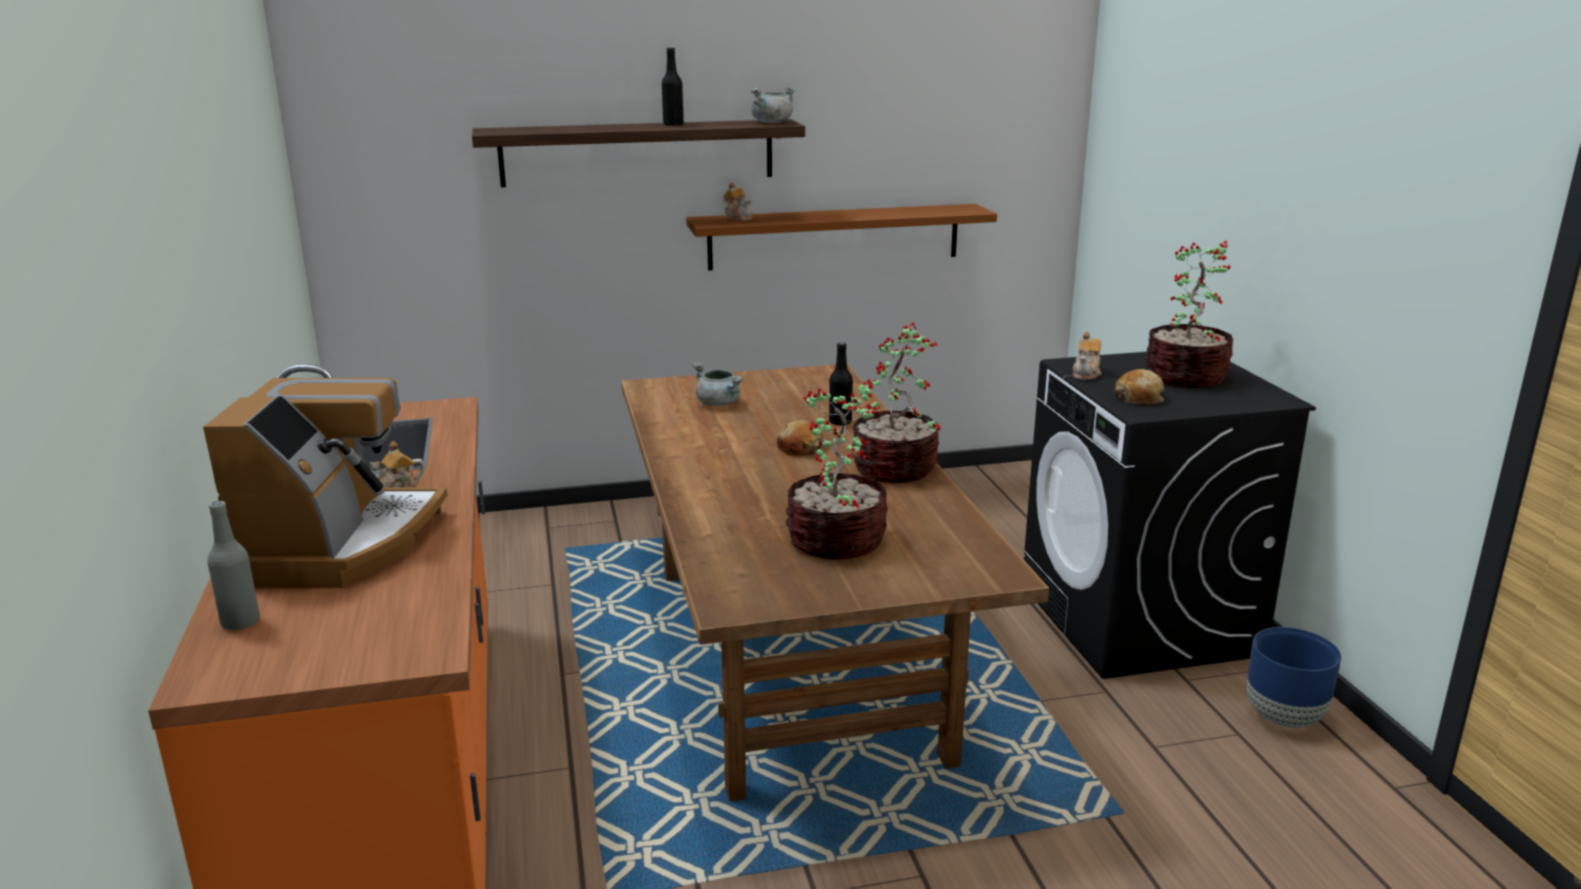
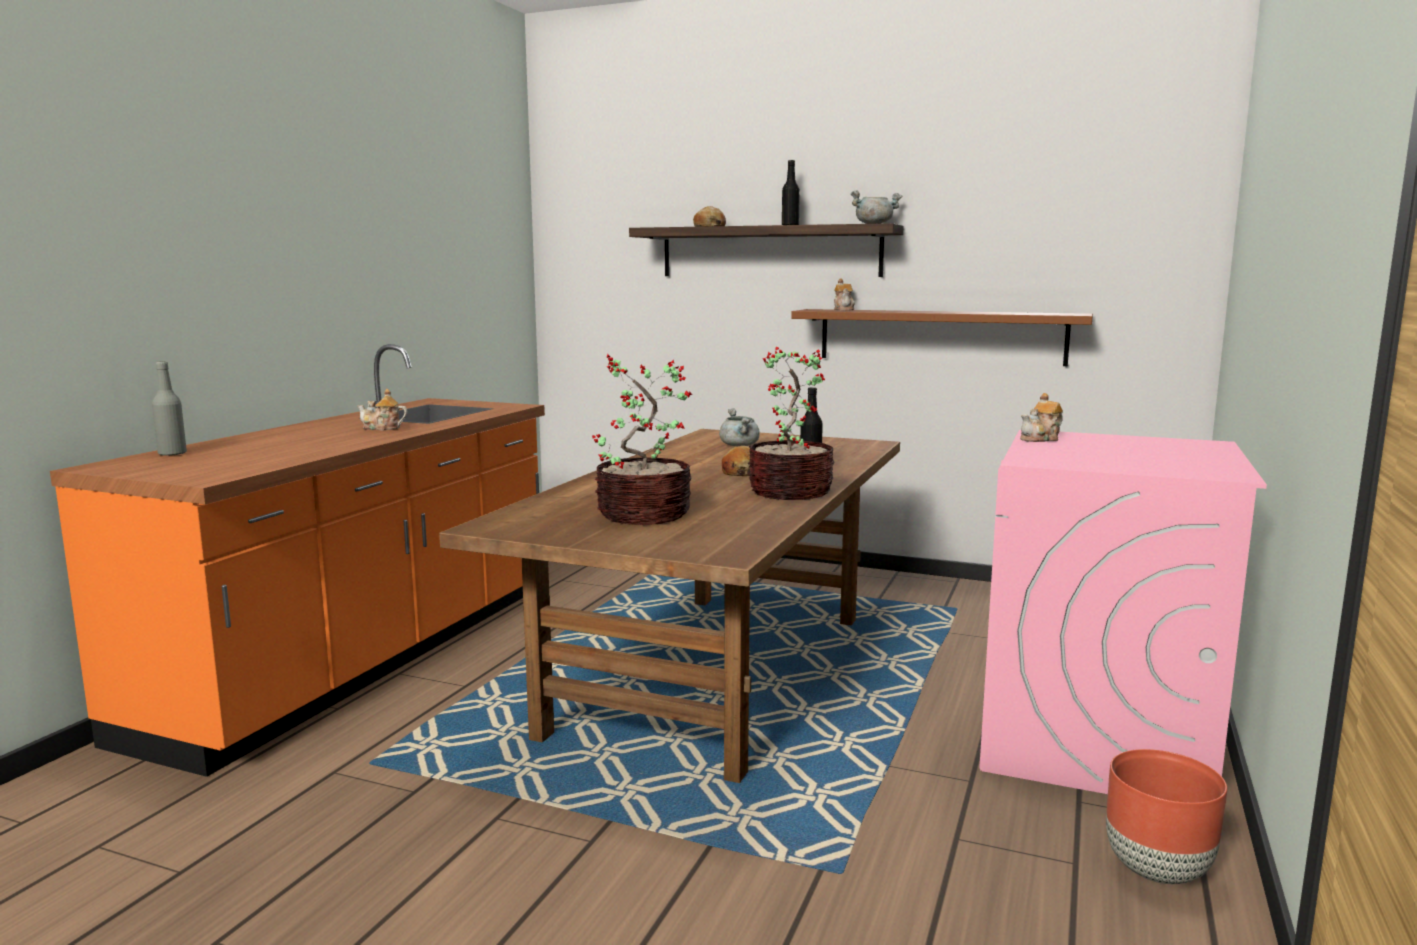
camera: 35 degrees right, 10 degrees down
(339, 545) = (297, 439): coffee machine -> none
(1139, 398) = (1056, 455): bread -> bread (709, 227)
(1139, 620) = (1095, 741): black washing machine -> pink washing machine
(1186, 377) = (1151, 452): potted plant -> none
(1284, 718) = (1158, 871): blue planter -> brown planter

